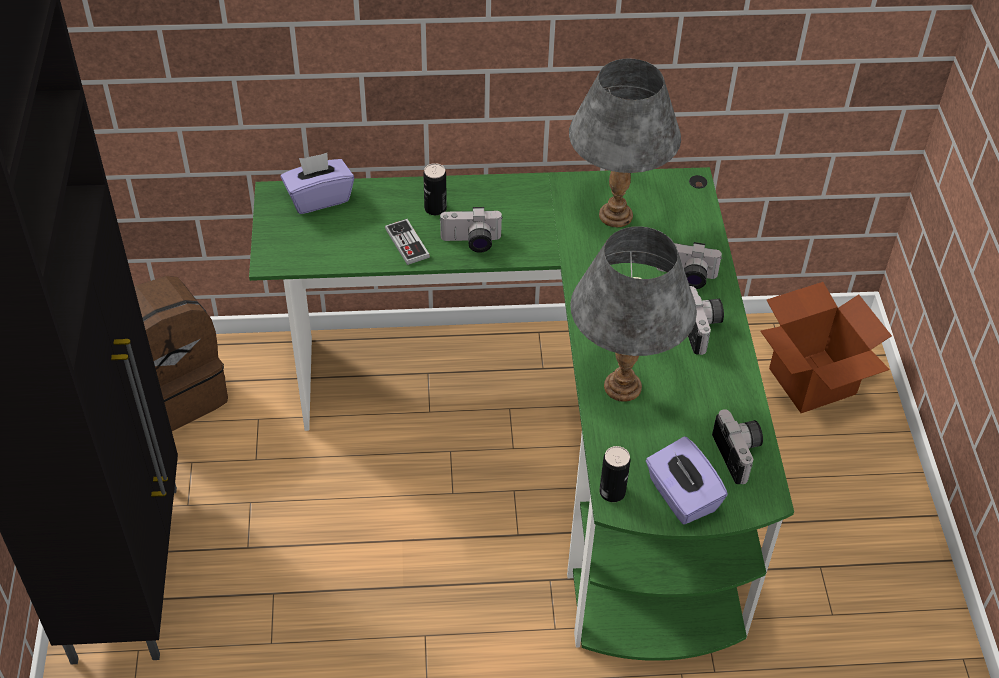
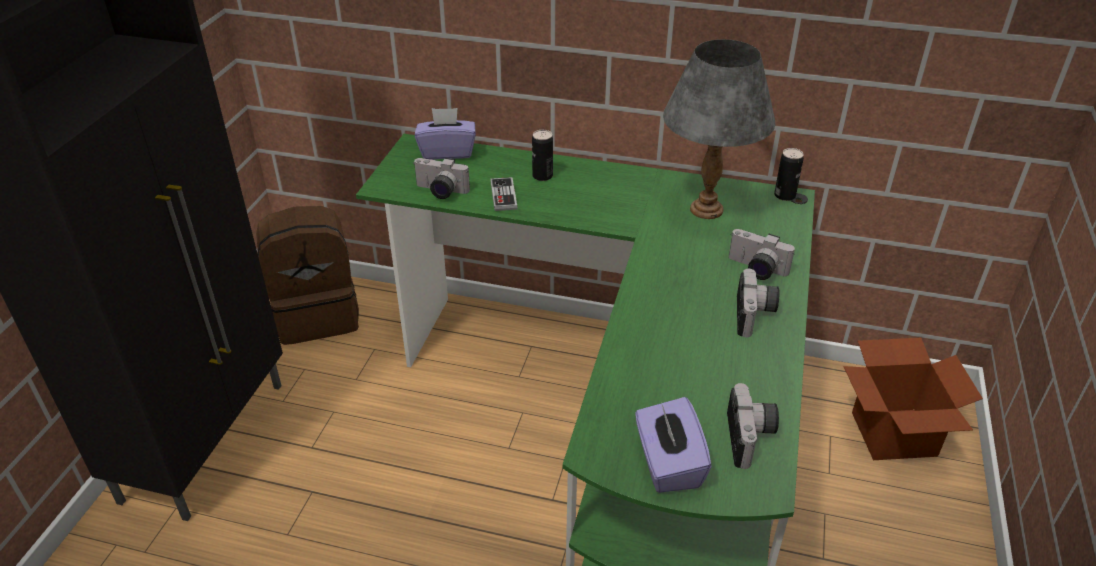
camera: 20 degrees right, 10 degrees down
(471, 242) = (561, 205): camera -> camera (440, 192)
(612, 492) = (594, 441): can -> can (784, 195)
(621, 386) = (649, 347): grey table lamp -> none

